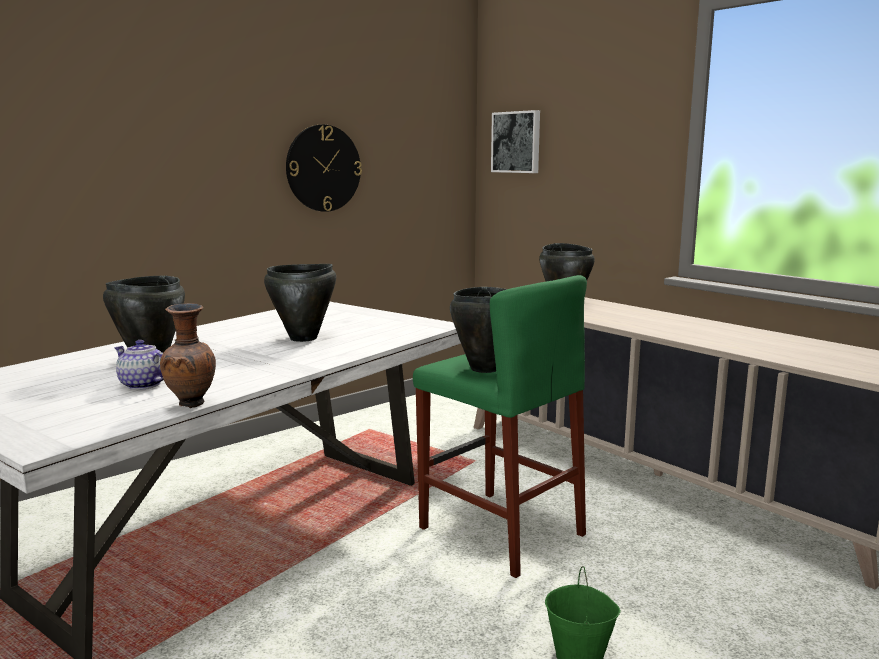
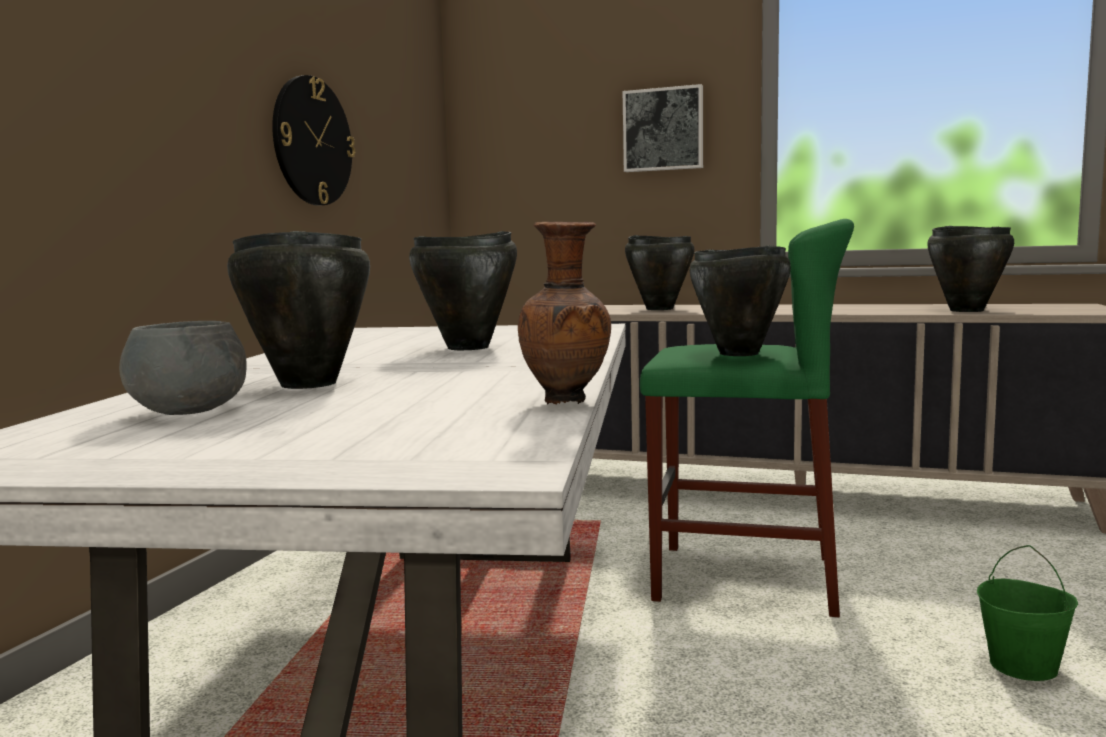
camera: 30 degrees left, 5 degrees down
(62, 373) = (191, 411): none -> grey bowl
(142, 385) = (400, 400): teapot -> none
(517, 142) = (515, 130): picture -> picture (663, 129)
(780, 352) = (967, 310): none -> black cooking pot

